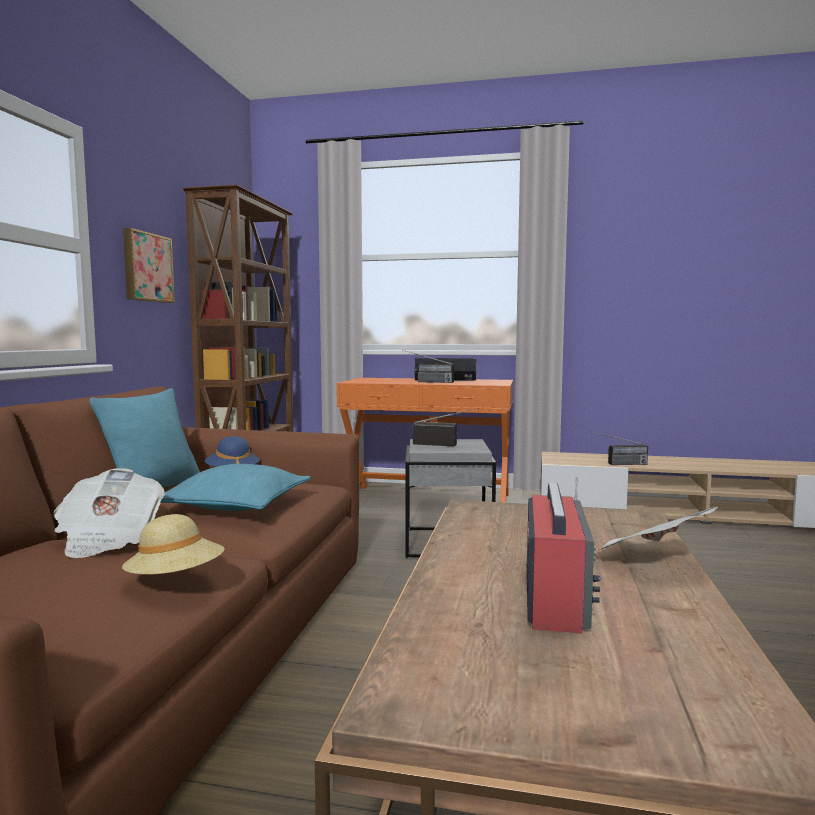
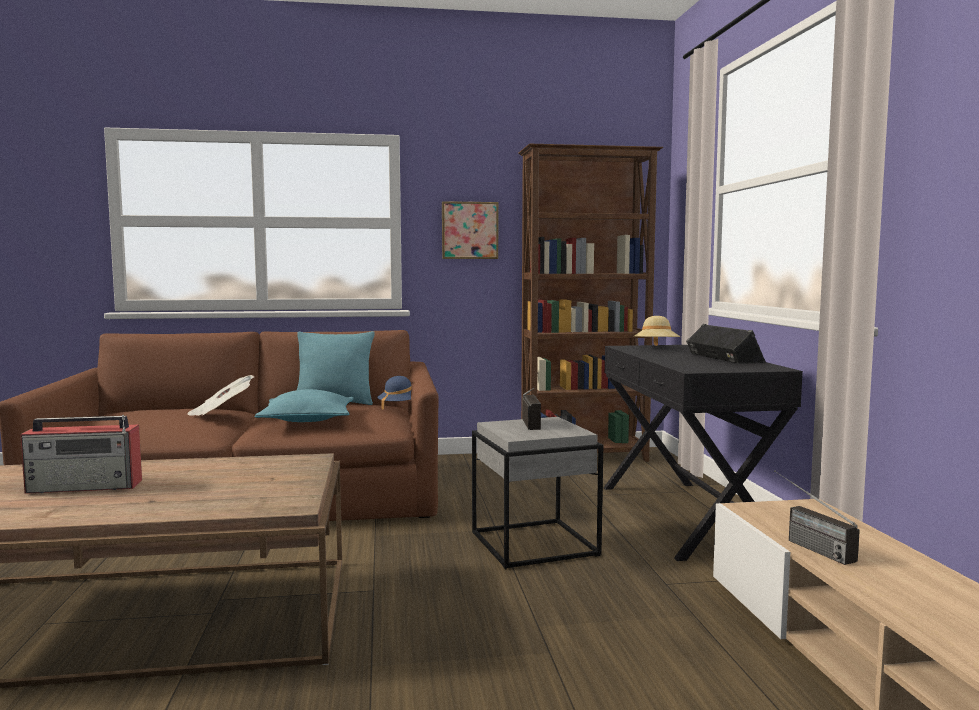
camera: 70 degrees right, 0 degrees up
(176, 580) = (157, 432): beige hat -> beige hat (656, 348)
(426, 382) = (672, 356): radio -> none
(427, 500) = (686, 516): orange console table -> black console table
(648, 561) = (148, 507): newspaper -> none

